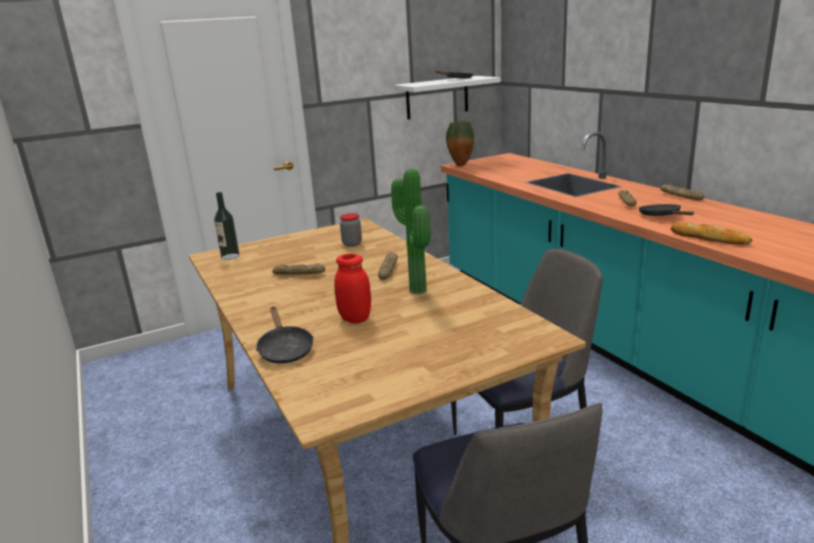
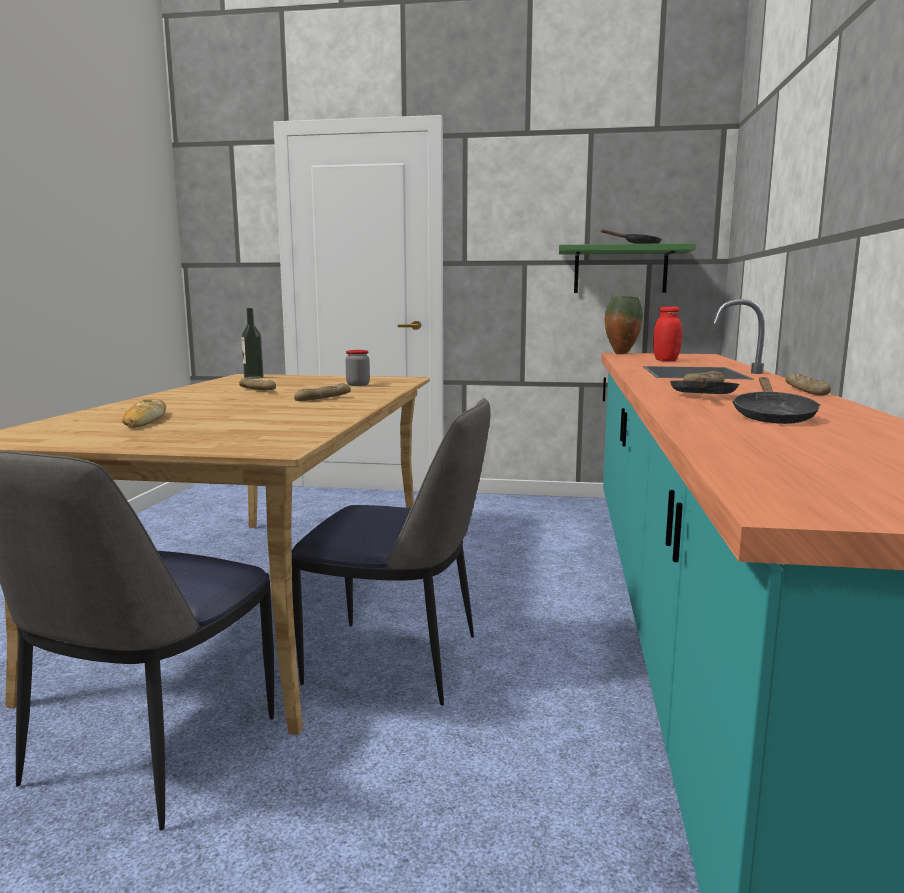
camera: 35 degrees right, 10 degrees down
(285, 349) = (98, 413): black frying pan -> black frying pan (772, 417)
(355, 318) = (196, 411): red jar -> red jar (665, 360)
(415, 291) = (293, 409): potted plant -> none
(437, 97) = (620, 270): white shelf -> green shelf
(709, 238) = (689, 413): bread -> bread (146, 419)

